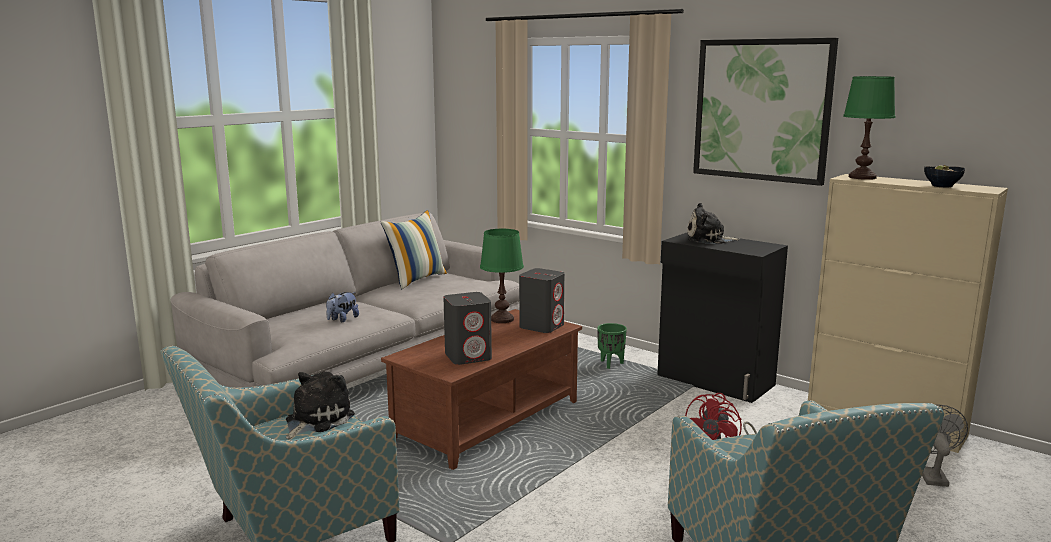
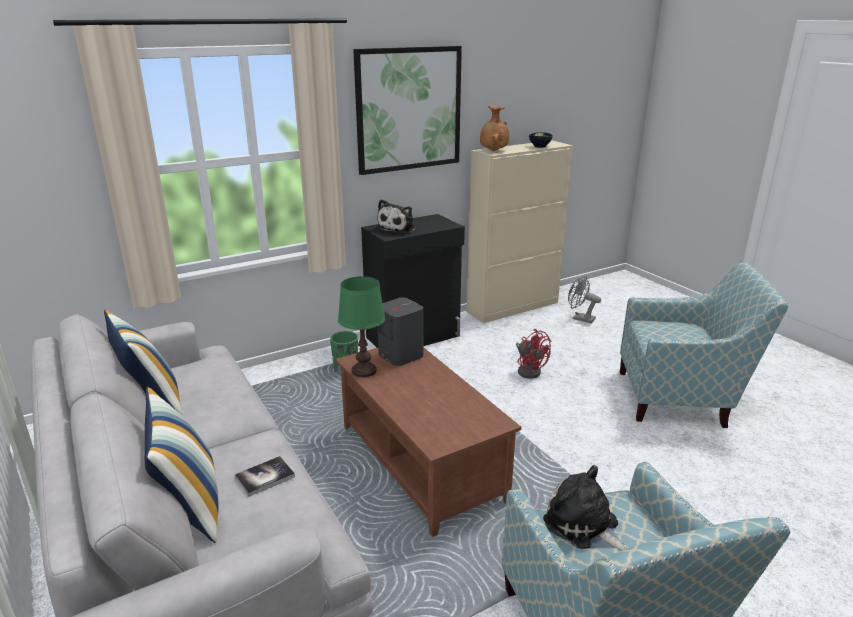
camera: 70 degrees left, 10 degrees up
(307, 310) = (190, 506): none -> pillow
(342, 319) = (265, 477): plush toy -> book
(468, 356) = (459, 406): grey speaker -> none
(862, 177) = (493, 150): green table lamp -> brown vase

